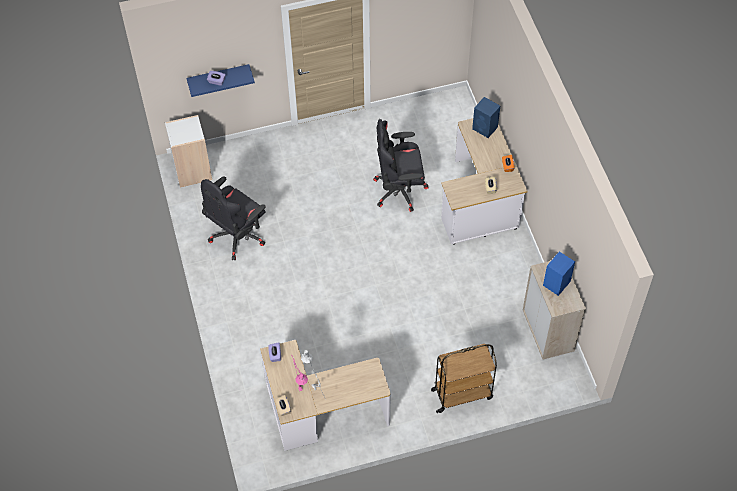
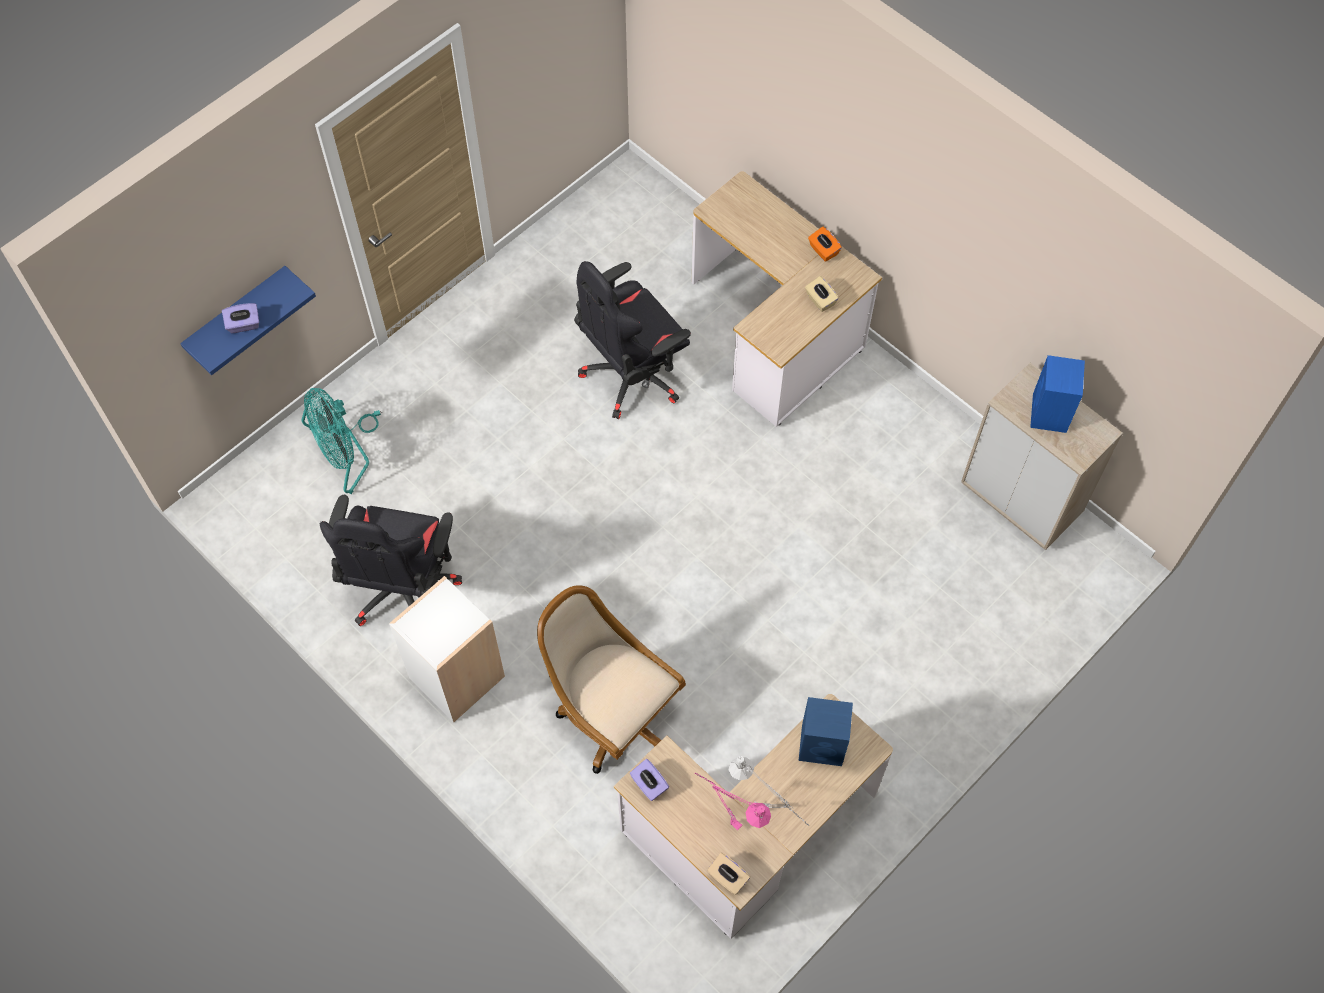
camera: 30 degrees left, 5 degrees up
(192, 171) = (249, 508): bookcase -> bookcase (456, 676)
(249, 164) = (345, 449): none -> turquoise fan
(294, 331) = (612, 711): none -> office chair
(462, 394) = (957, 675): brown cart -> none
(485, 128) = (745, 202): blue speaker -> blue speaker (823, 745)

